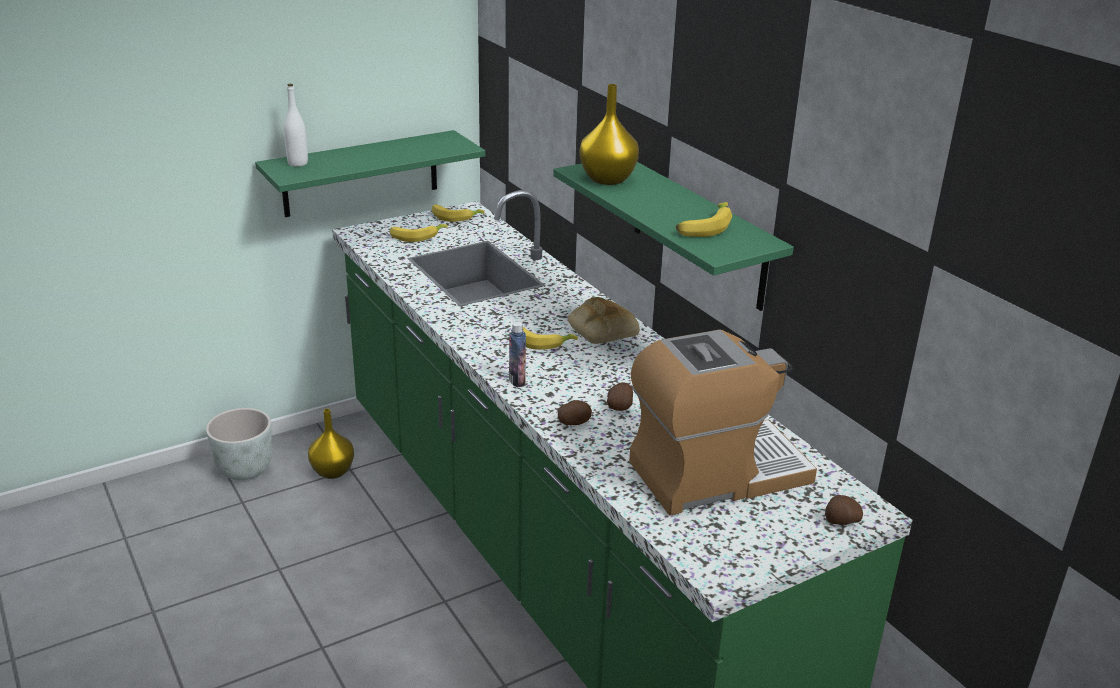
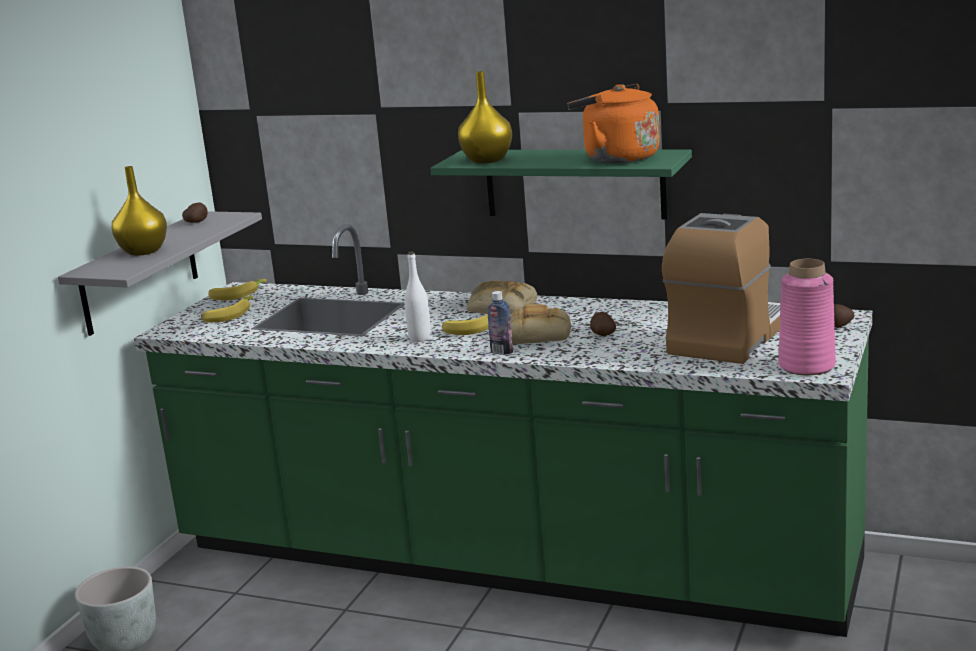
camera: 35 degrees left, 10 degrees down
(298, 163) = (106, 265): white bottle -> white bottle (420, 338)
(332, 471) = (219, 602): yellow vase -> yellow vase (143, 251)
(361, 173) = (139, 273): green shelf -> grey shelf
(574, 423) = (589, 353): potato -> potato (197, 222)
(575, 376) = (538, 334): none -> bread
(704, 227) = (616, 158): banana -> orange kettle
(720, 554) = (806, 365): none -> pink vase

